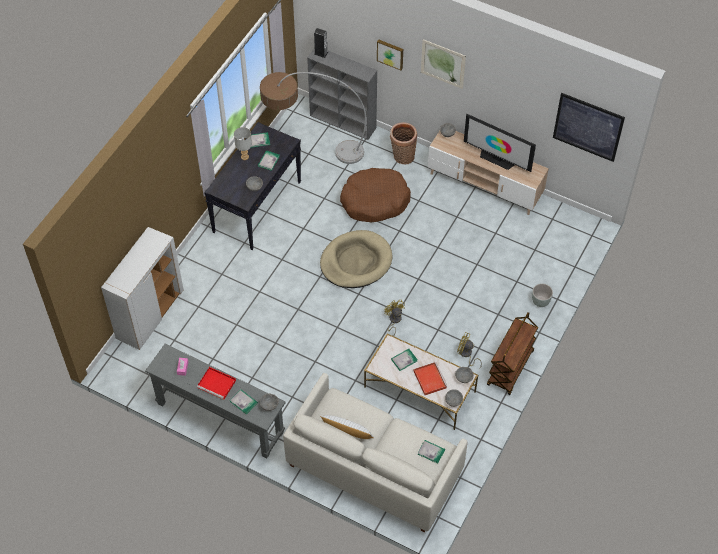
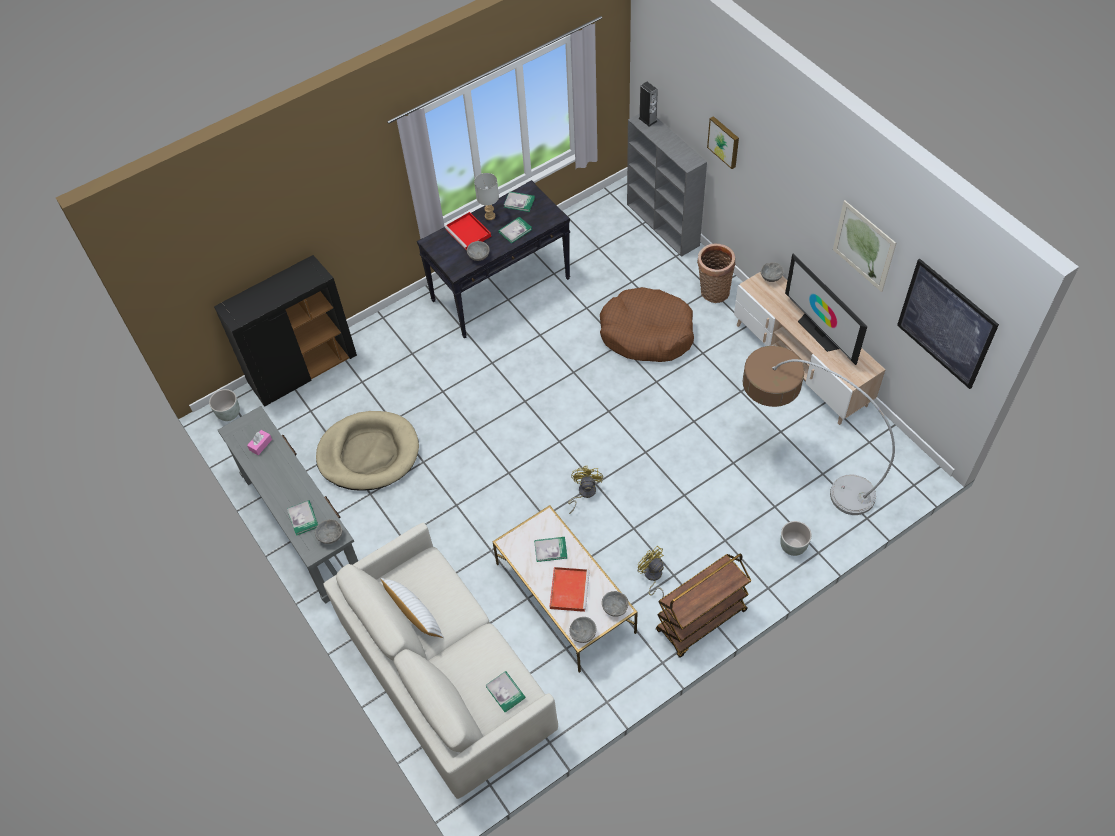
camera: 30 degrees right, 0 degrees up
(115, 365) = (229, 413): none -> grey planter
(150, 314) = (303, 369): white cabinet -> black cabinet
(217, 384) = (287, 482): red tray -> red tray (469, 233)
(310, 149) = (604, 243): floor lamp -> floor lamp (797, 467)
(356, 262) = (579, 400): beige dog bed -> beige dog bed (368, 453)
(443, 64) = (781, 172): picture -> picture (864, 246)

